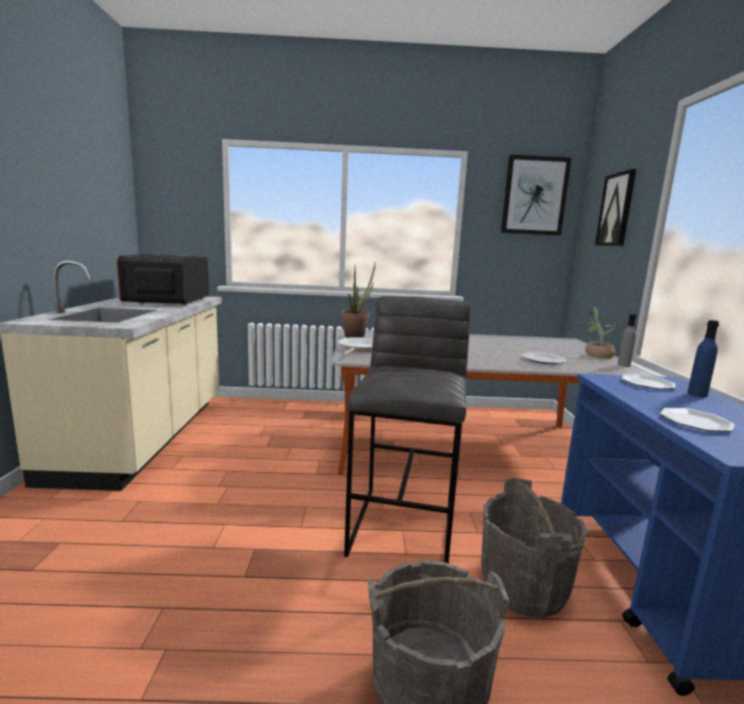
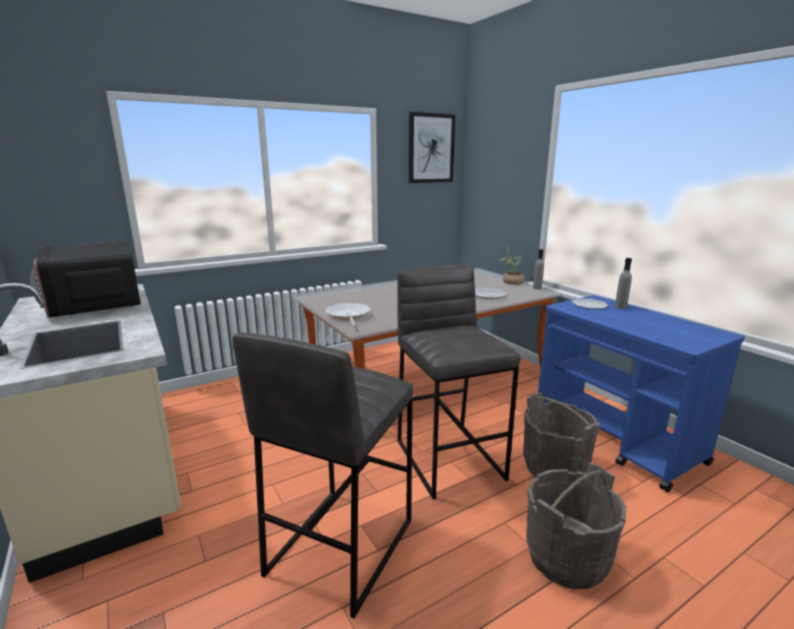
camera: 30 degrees left, 5 degrees up
(218, 557) = (339, 547): none -> grey stool
(357, 335) = (320, 301): potted plant -> none
(616, 210) = (503, 163): picture -> none
(696, 422) = (648, 329): plate -> none
(697, 394) = (620, 307): blue bottle -> grey bottle

